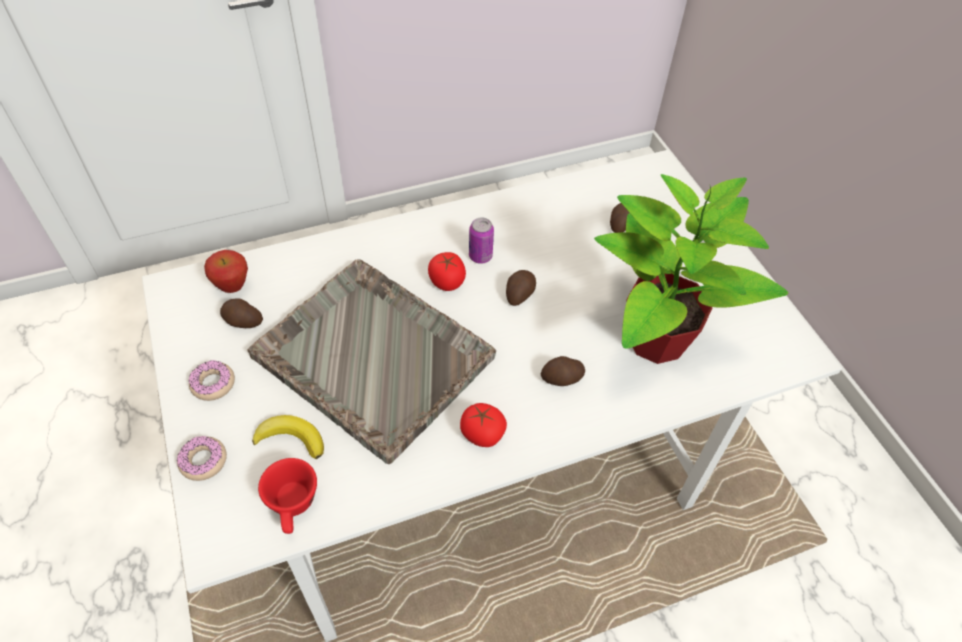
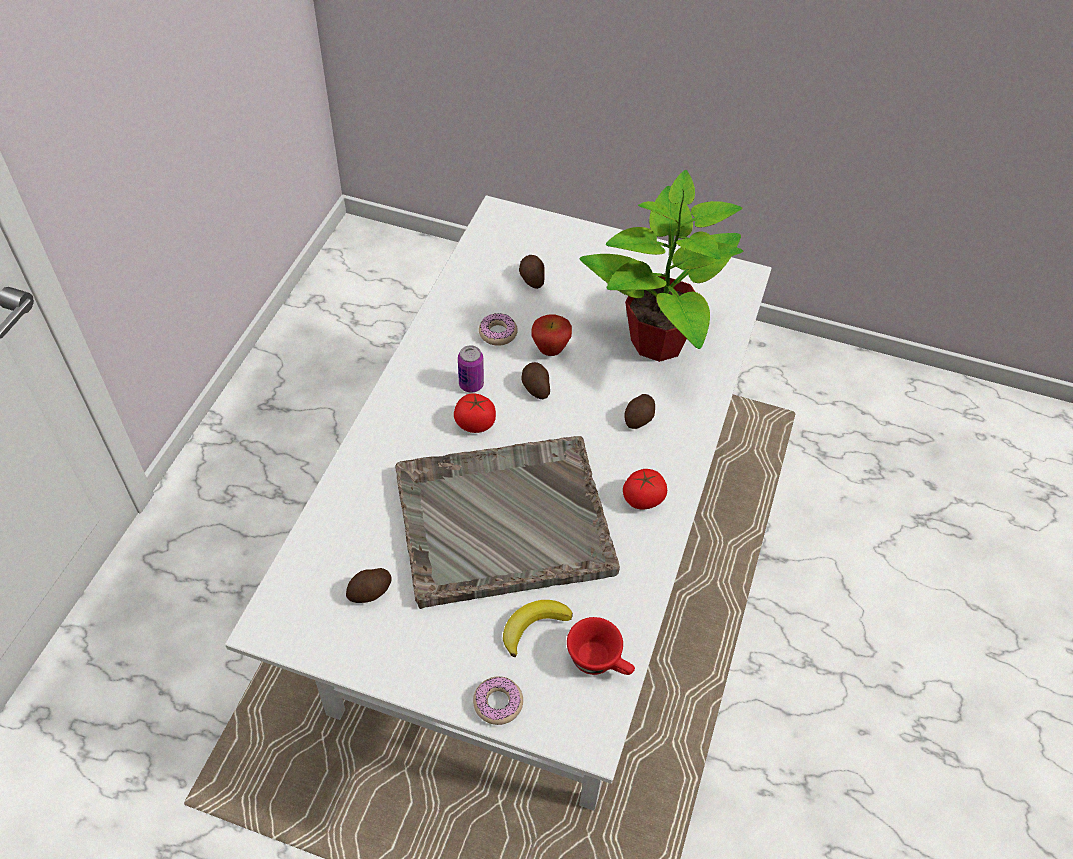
camera: 50 degrees left, 0 degrees up
(213, 384) = (420, 653): donut -> donut (498, 333)
(233, 287) = (320, 577): apple -> apple (550, 351)

